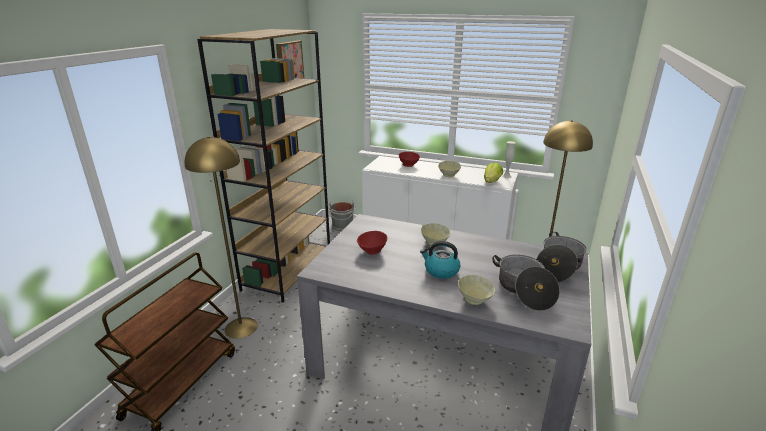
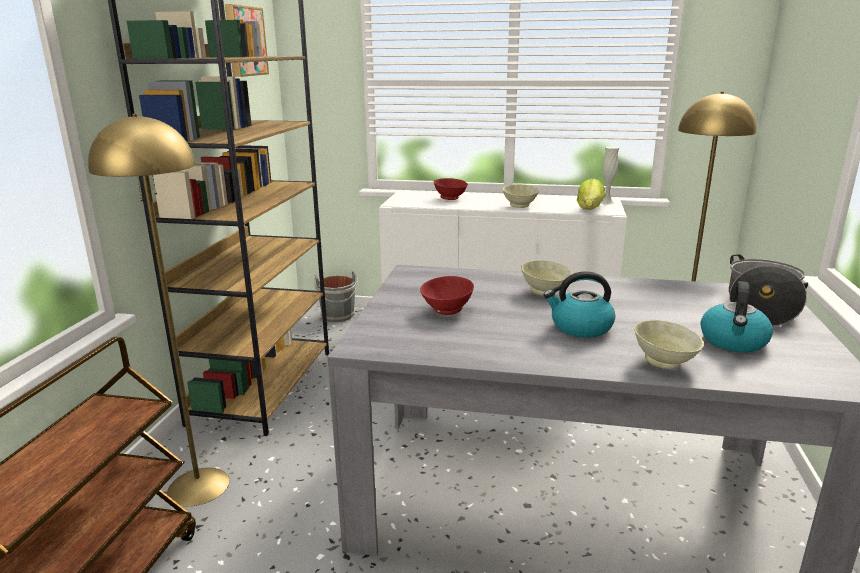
camera: 10 degrees left, 5 degrees down
(524, 290) = (733, 341): cooking pot -> kettle

